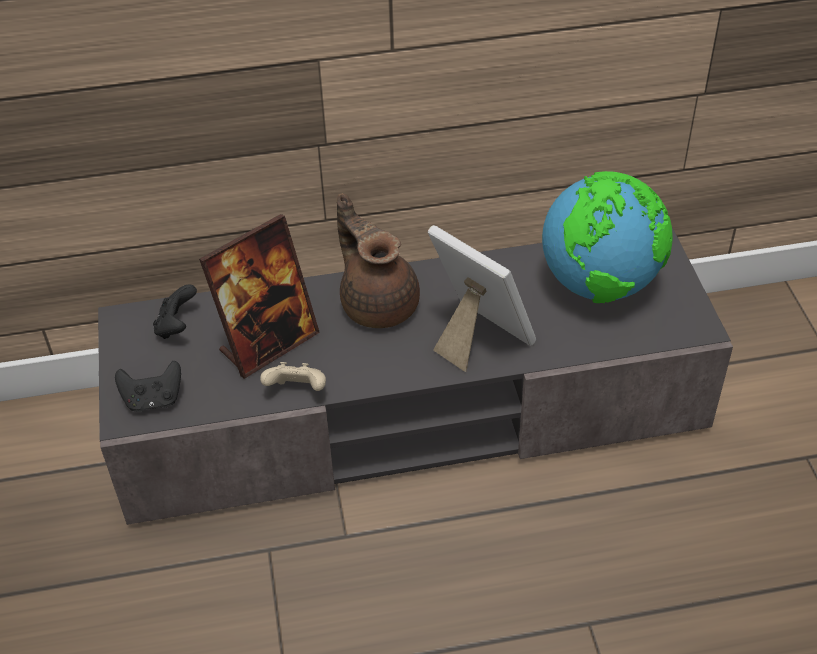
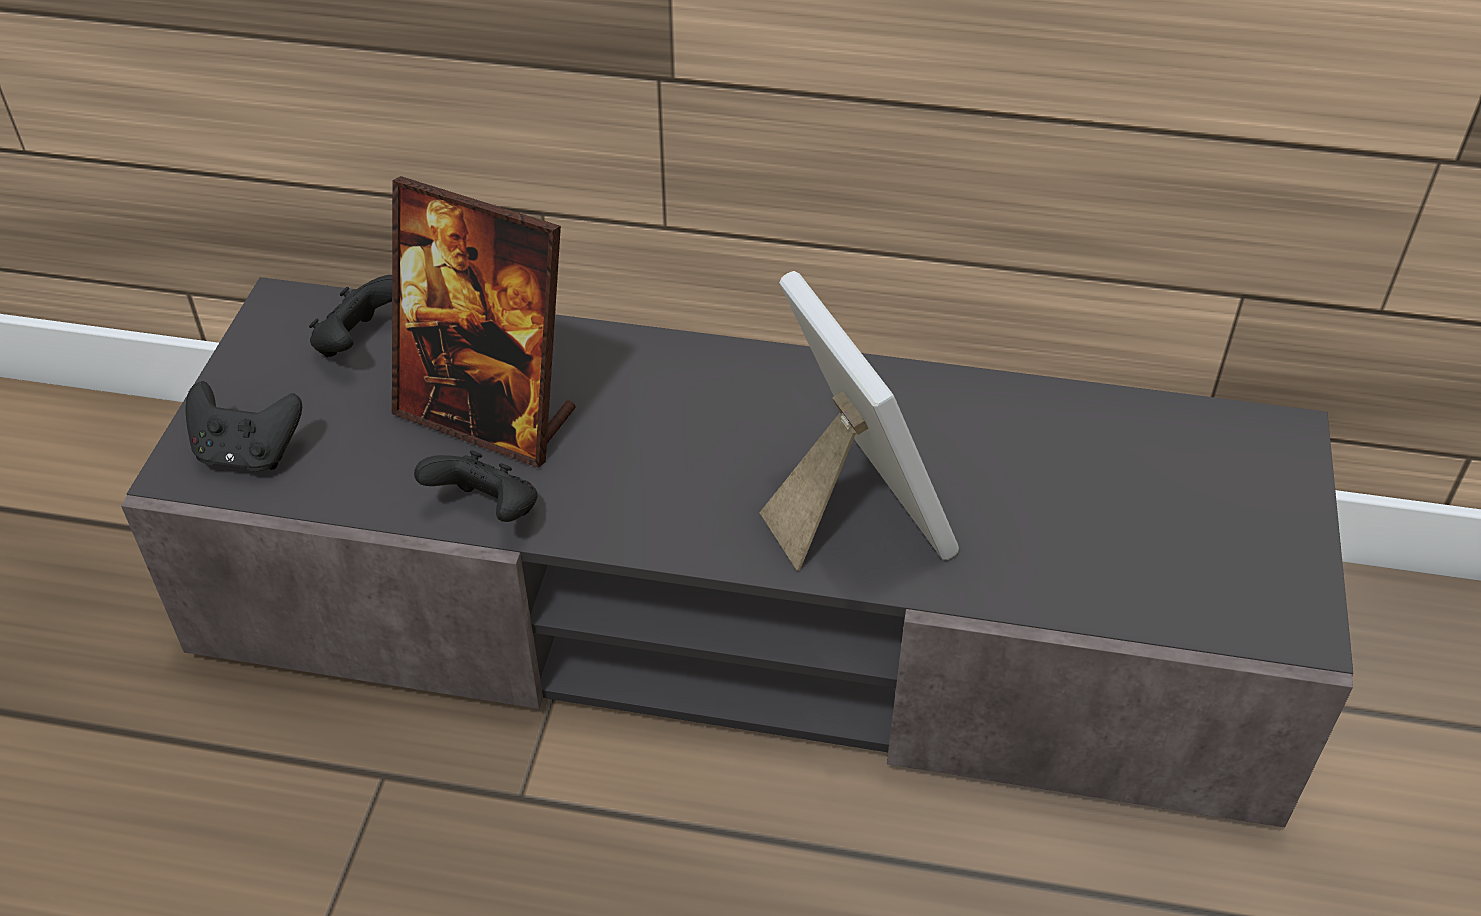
camera: 20 degrees right, 0 degrees up
(269, 343) = (487, 415): picture frame -> picture frame turned 45 degrees clockwise
(297, 390) = (487, 511): beige game controller -> black game controller
(378, 303) = (709, 400): brown teapot -> none
(600, 284) = (1135, 486): globe -> none

